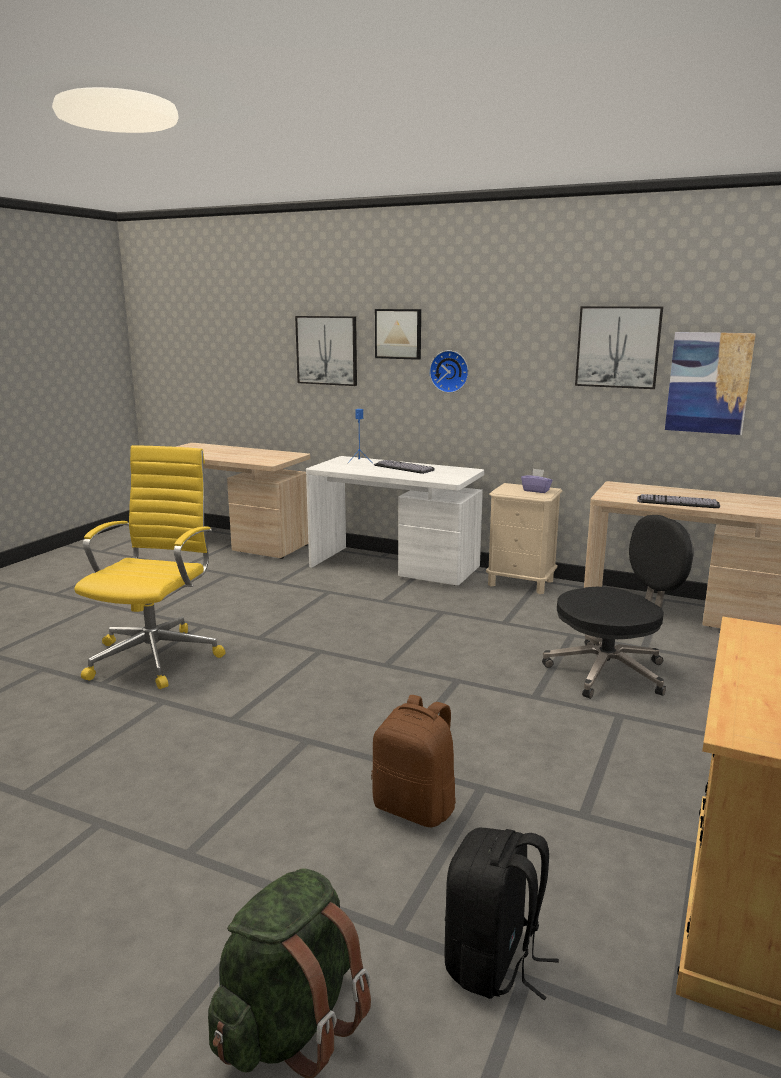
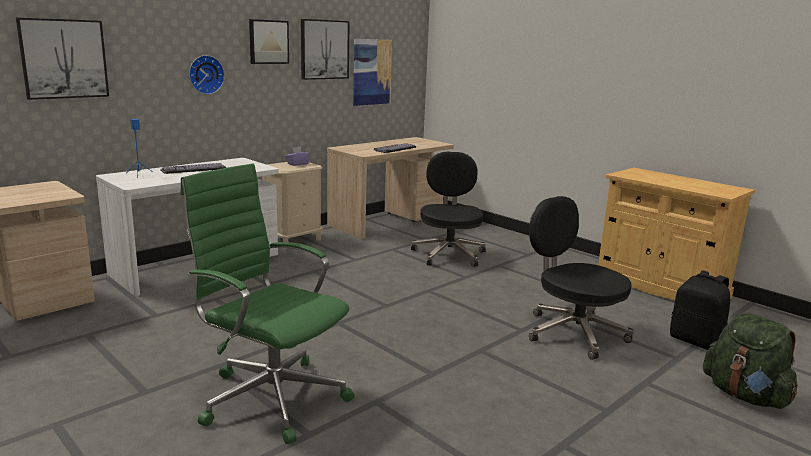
camera: 70 degrees left, 0 degrees up
(157, 656) = (271, 397): yellow office chair -> green office chair
(399, 334) = (151, 40): picture -> picture (268, 42)
(416, 808) = (573, 332): brown backpack -> black office chair

